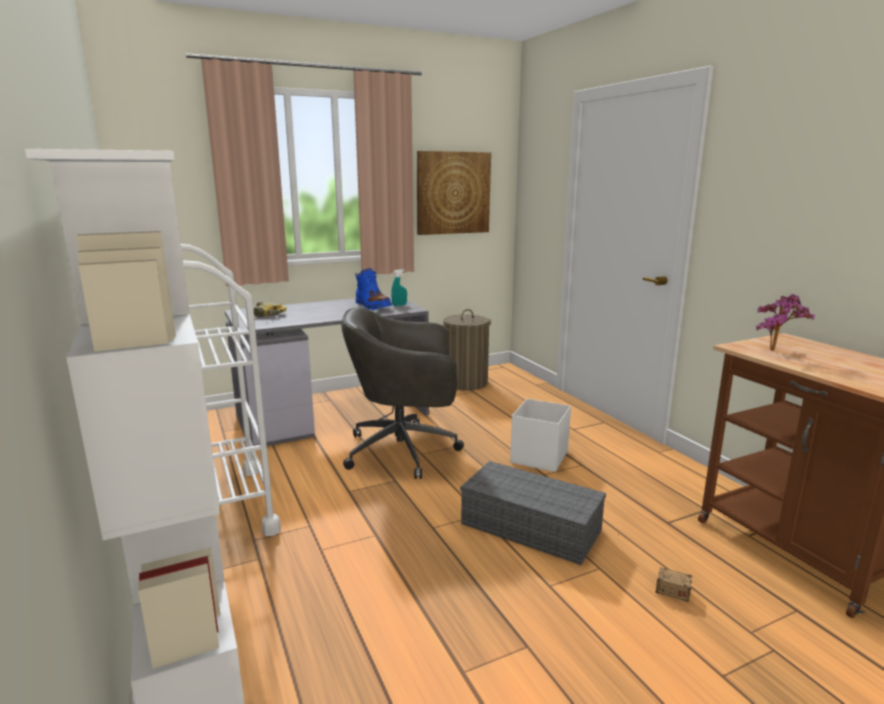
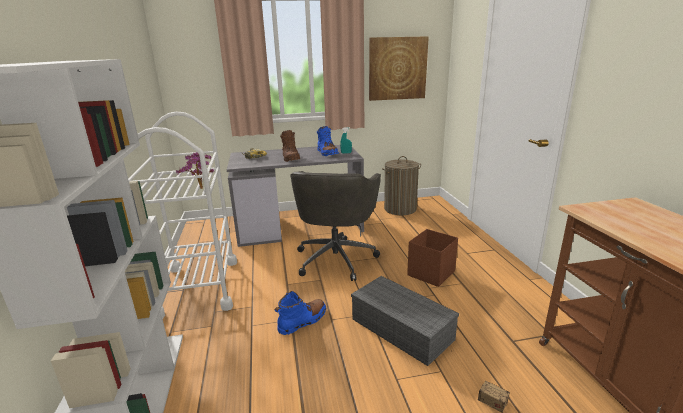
camera: 15 degrees right, 5 degrees up
(324, 314) = (290, 158): none -> brown boot
(393, 534) = (303, 321): none -> blue boot
(405, 450) = (336, 258): grey office chair -> grey office chair turned 90 degrees counterclockwise
(538, 457) = (430, 273): white storage box -> brown storage box
(776, 351) = (614, 216): potted plant -> potted plant (201, 189)

